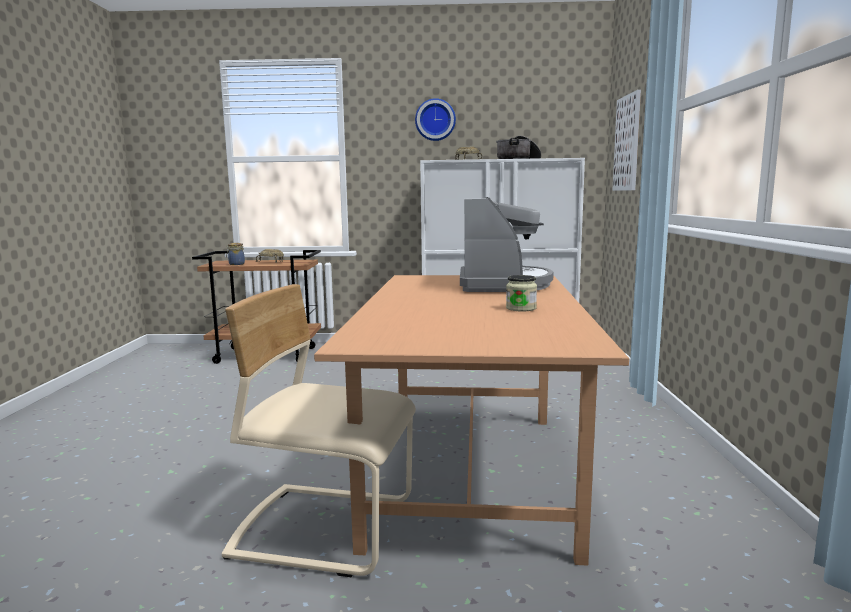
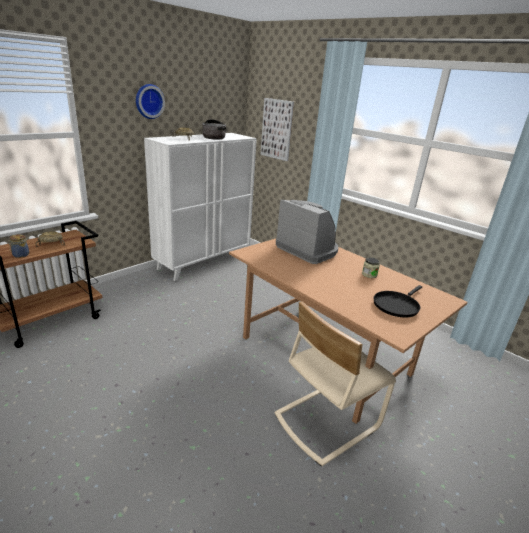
camera: 50 degrees left, 15 degrees up
(457, 331) = (396, 305): none -> black frying pan

